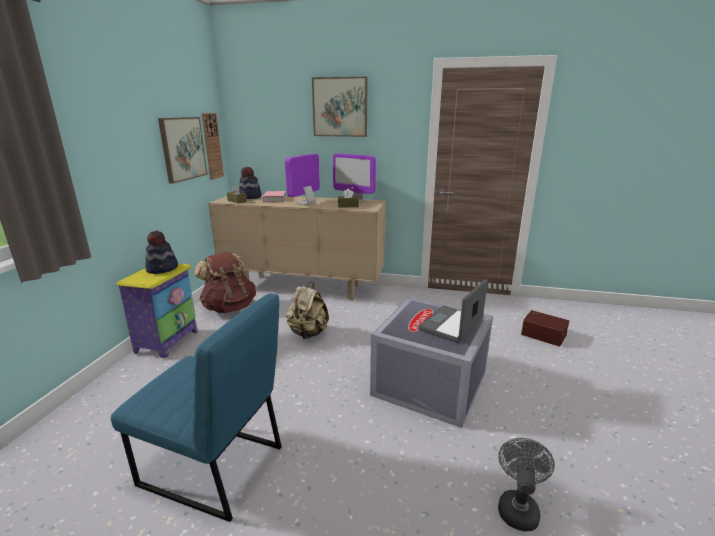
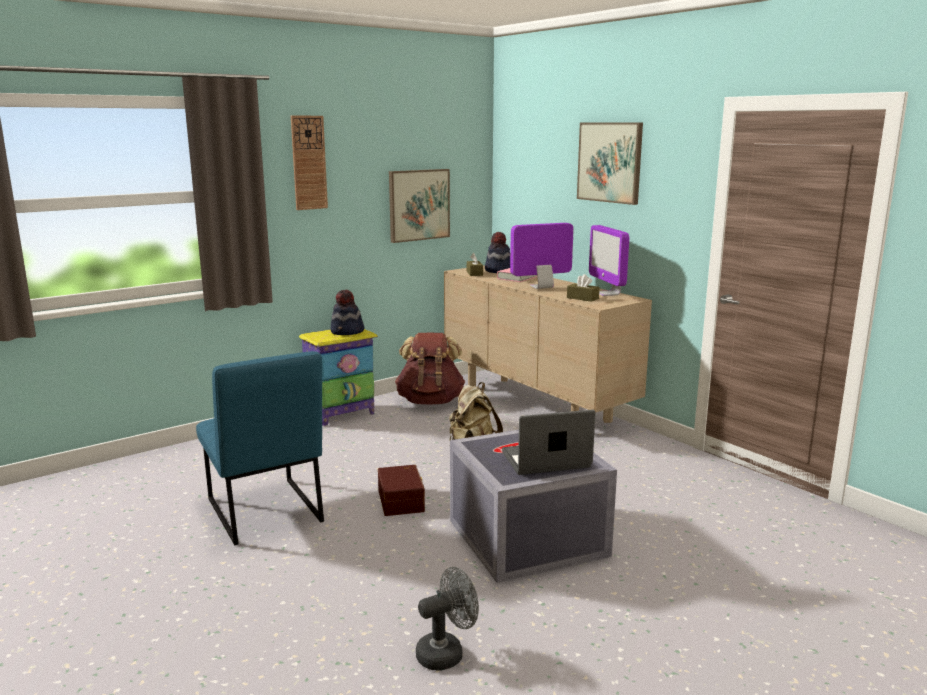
camera: 40 degrees right, 5 degrees down
(212, 146) = (468, 203): wall clock -> wall clock (309, 163)
(543, 334) = (784, 557): brown storage box -> brown storage box (402, 500)

